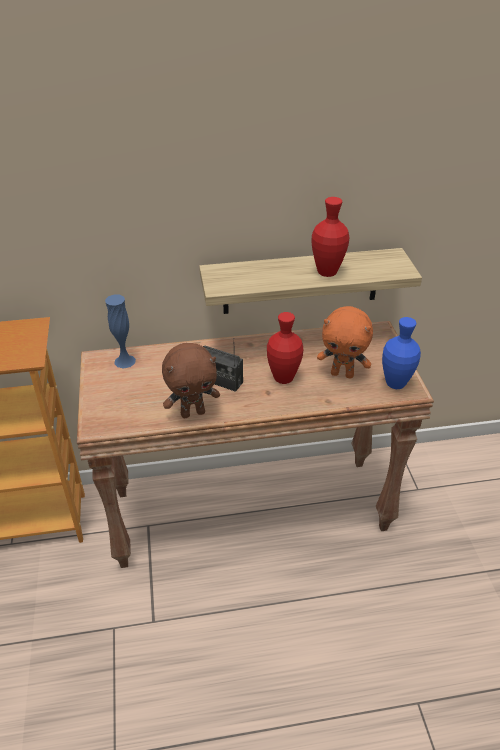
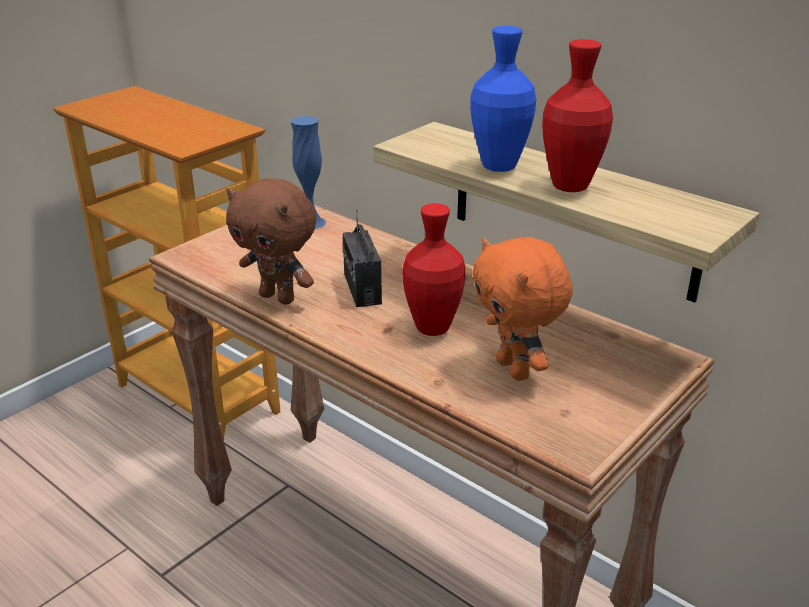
camera: 50 degrees right, 10 degrees down
(395, 383) = (570, 426): blue vase -> blue vase (499, 166)

